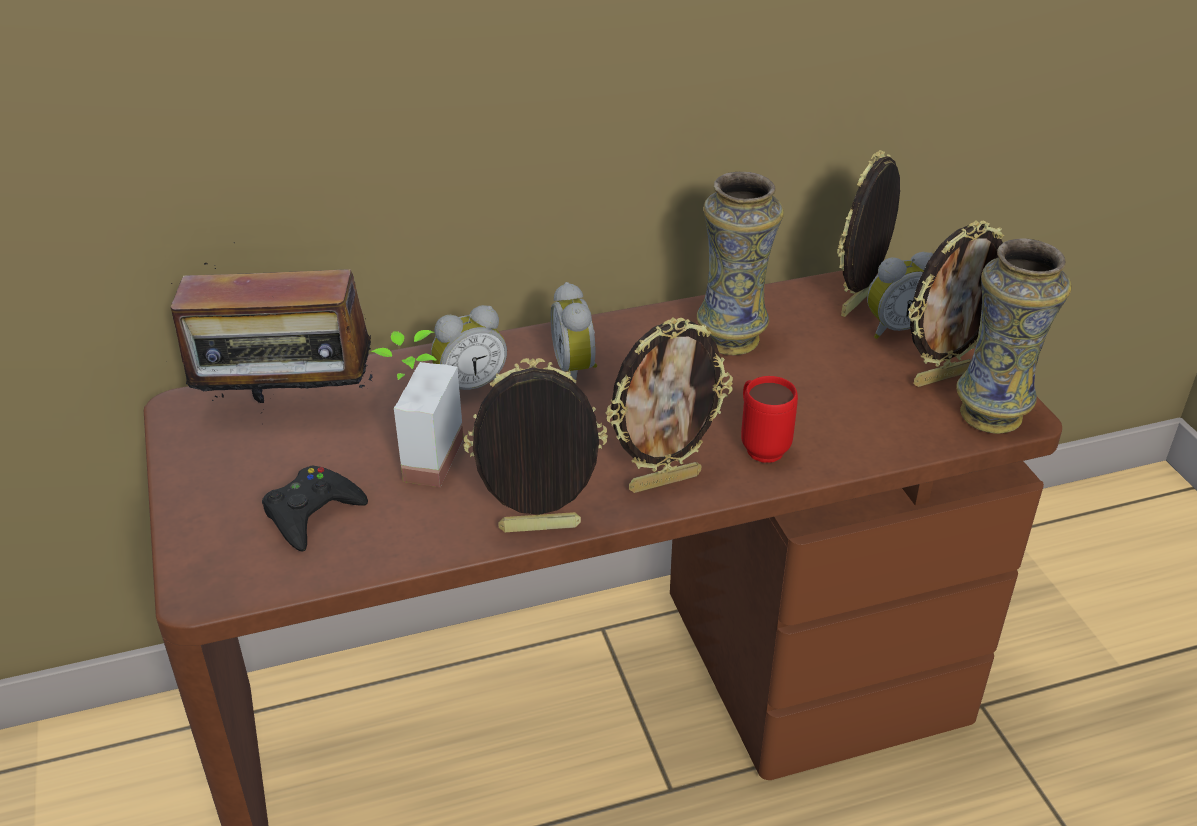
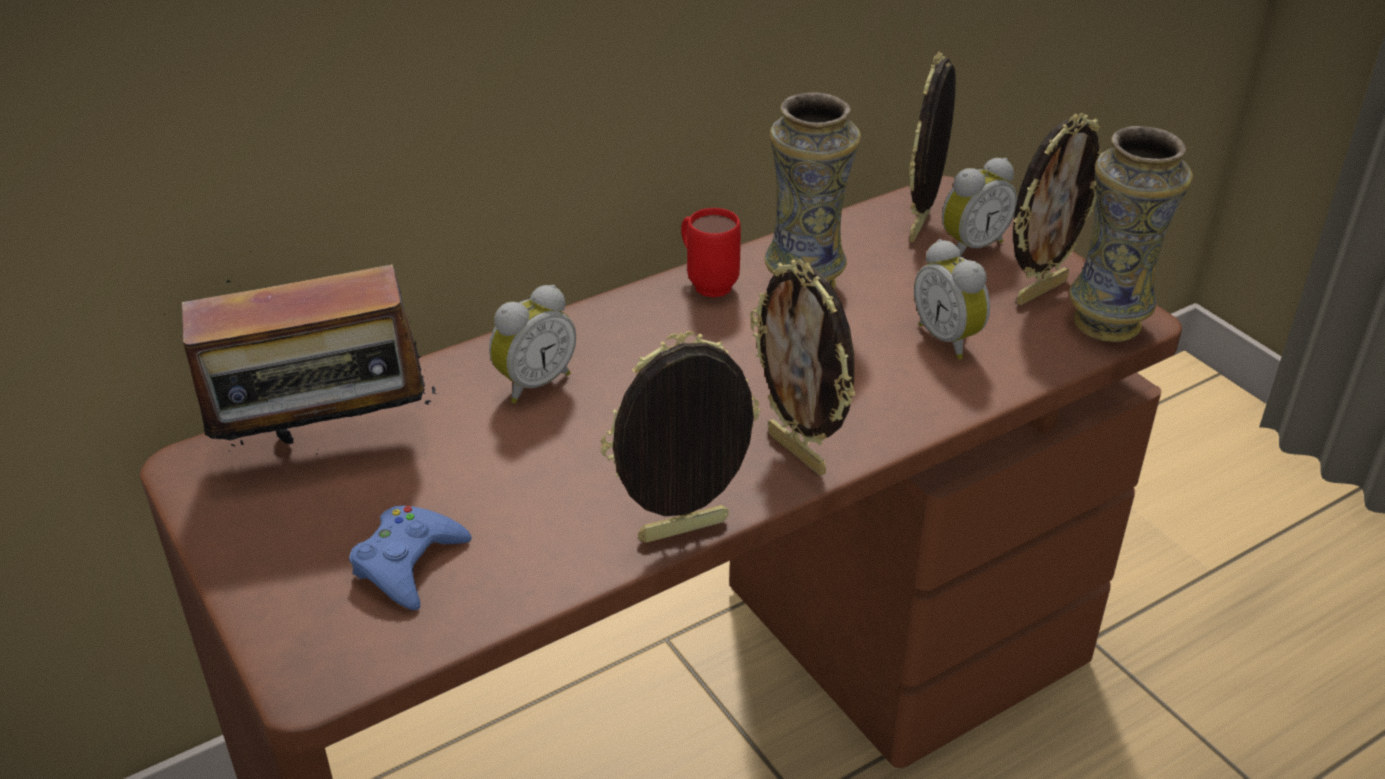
camera: 15 degrees left, 0 degrees up
(312, 513) = (408, 563): black game controller -> blue game controller
(418, 457) = (507, 475): potted plant -> none
(577, 370) = (649, 345): alarm clock -> alarm clock (950, 338)
(664, 481) = (799, 452): picture frame -> picture frame turned 90 degrees clockwise
(760, 445) = (884, 395): red mug -> red mug (706, 283)

